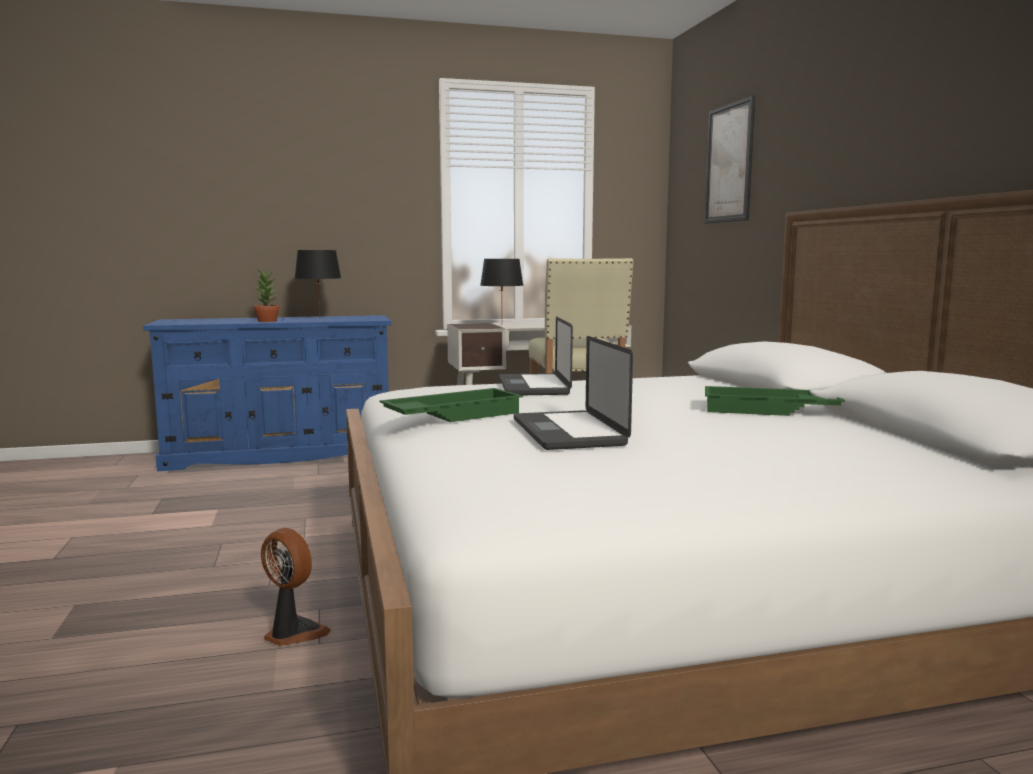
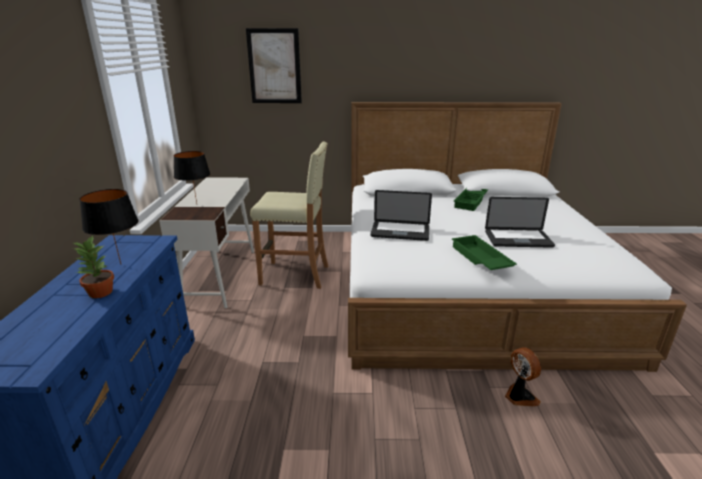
camera: 75 degrees left, 15 degrees up
(292, 633) = (519, 397): fan -> fan turned 105 degrees clockwise

